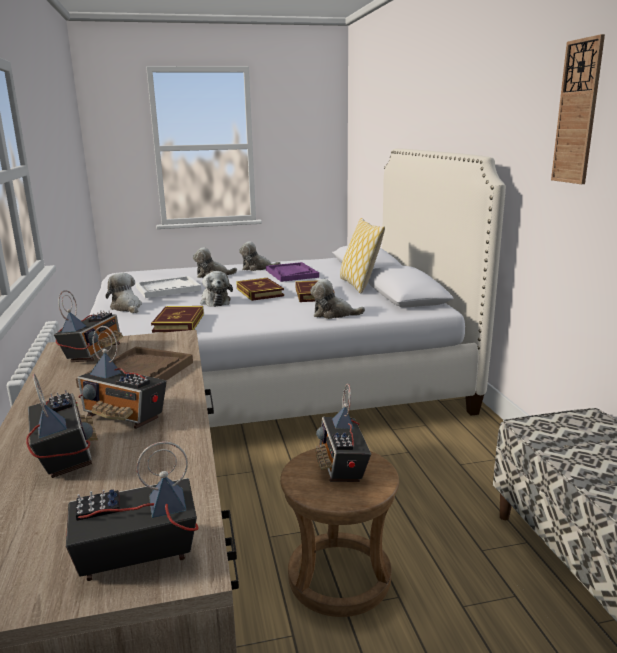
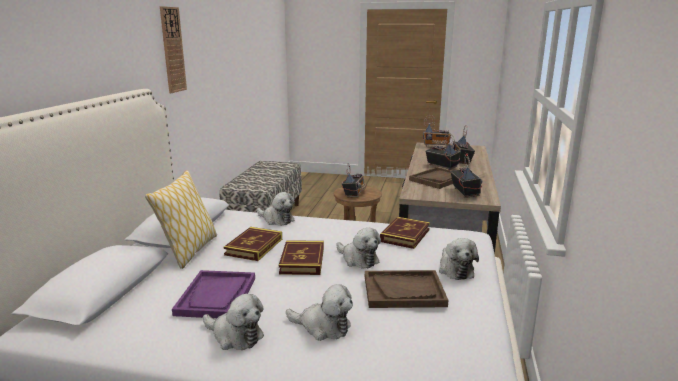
camera: 155 degrees left, 0 degrees up
(94, 354) = (465, 193): radio -> radio turned 135 degrees clockwise
(168, 289) = (404, 291): white tray -> brown tray
(215, 301) = (358, 259): plush toy -> plush toy turned 135 degrees clockwise

